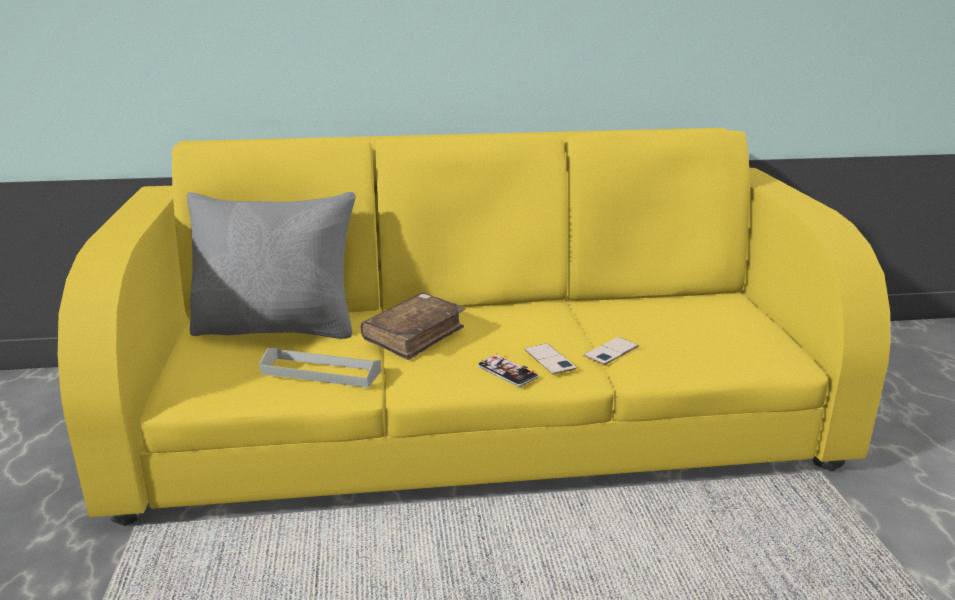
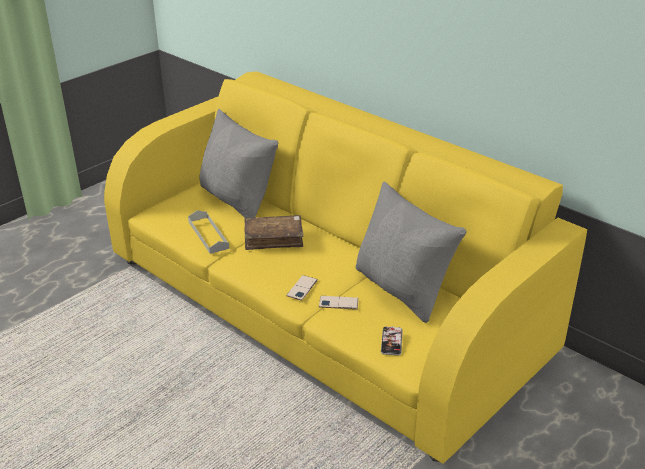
camera: 50 degrees right, 10 degrees up
(507, 372) = (273, 282): phone -> phone (391, 341)
(630, 313) = (402, 290): none -> grey pillow

